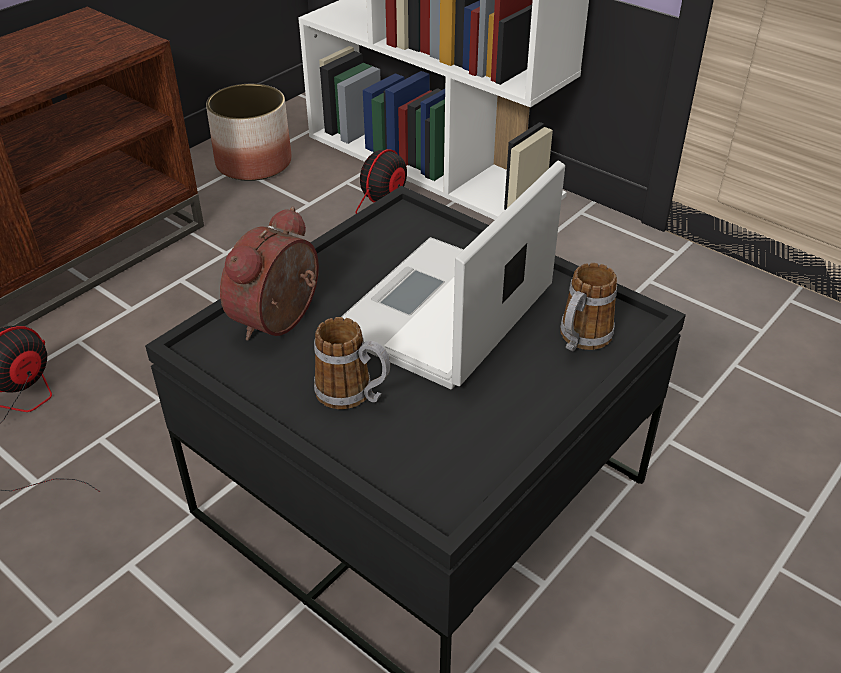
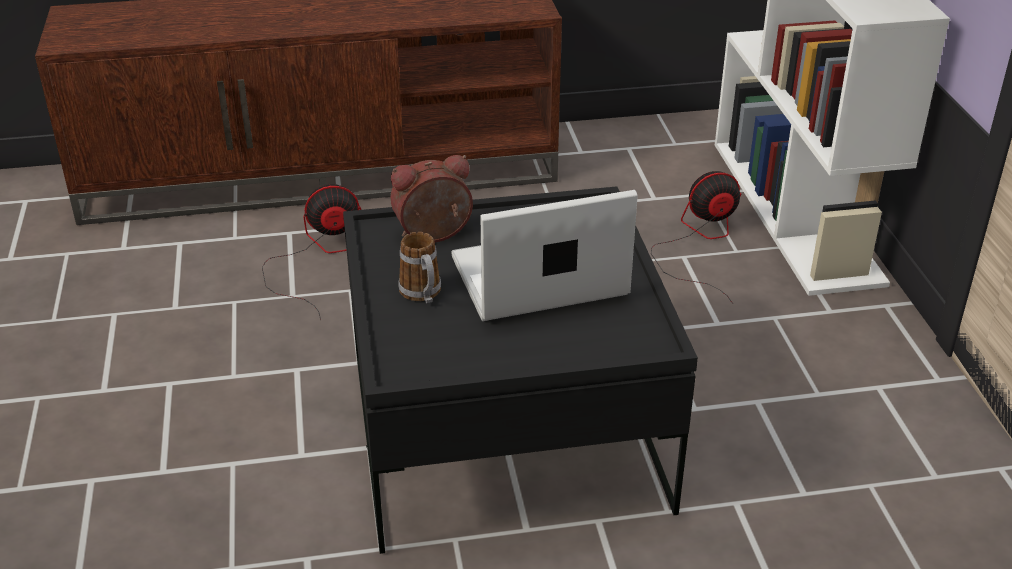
camera: 40 degrees right, 5 degrees down
(253, 163) = (645, 149): planter -> none
(580, 340) = (603, 337): mug -> none

